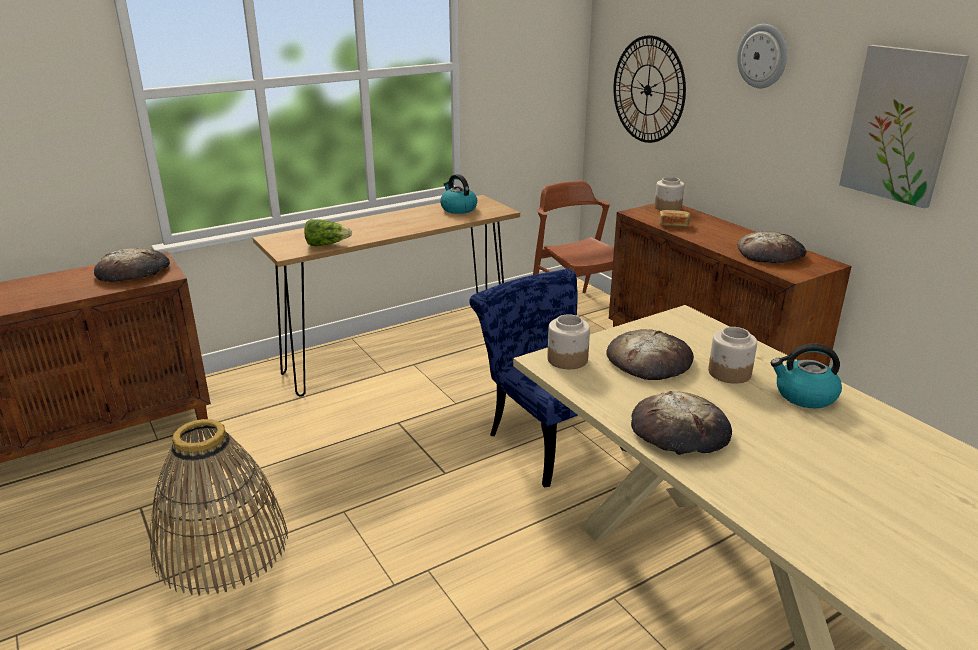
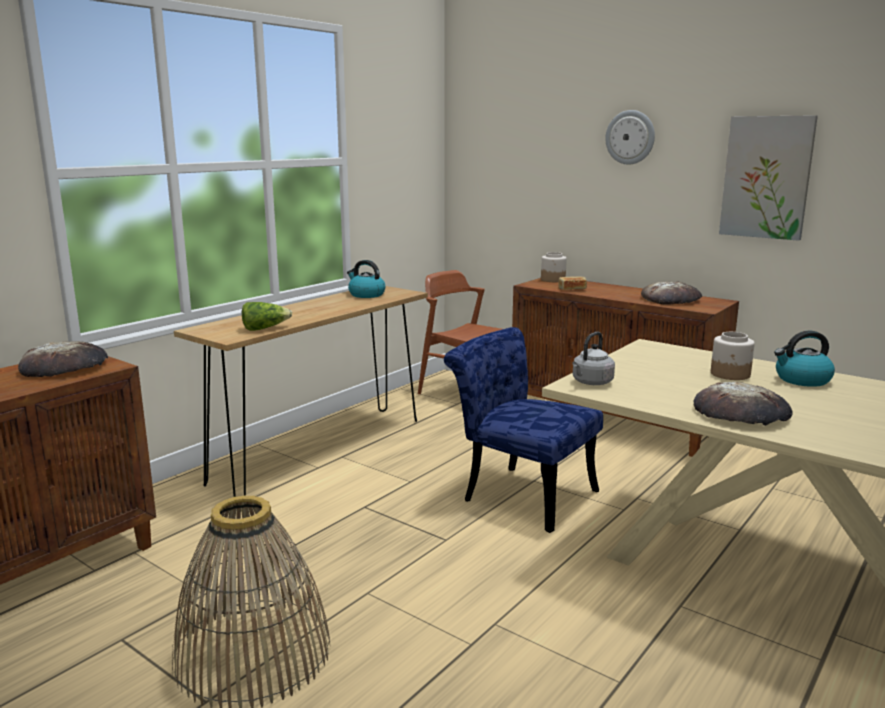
camera: 20 degrees left, 10 degrees down
(567, 360) = (591, 383): jar -> grey kettle
(648, 90) = (513, 180): wall clock -> none
(649, 359) = (658, 374): bread -> none

